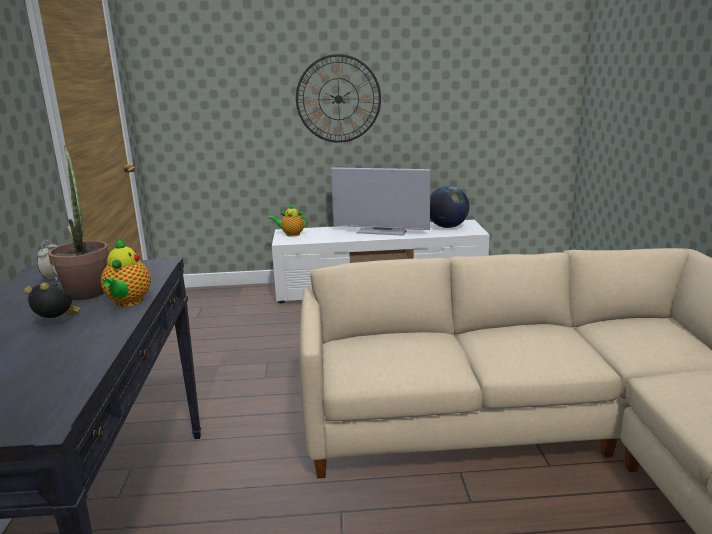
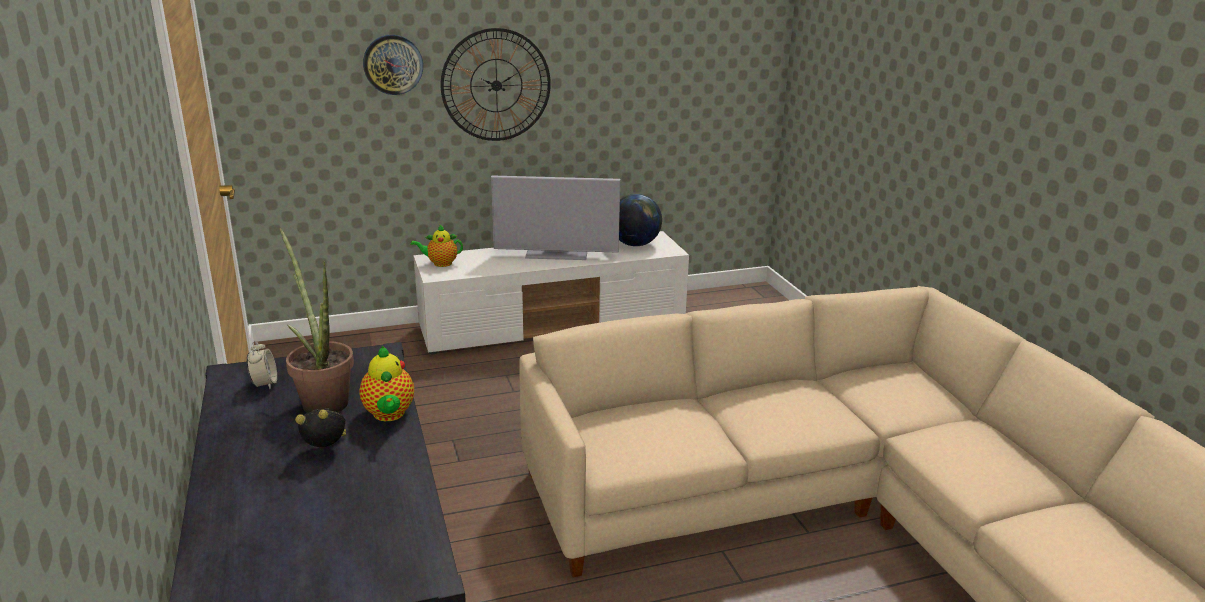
camera: 15 degrees left, 5 degrees up
(260, 82) = (393, 64): none -> wall clock

